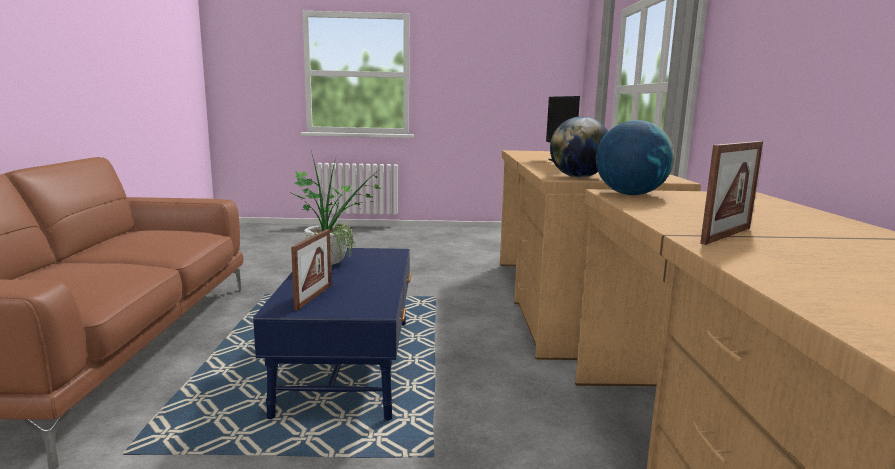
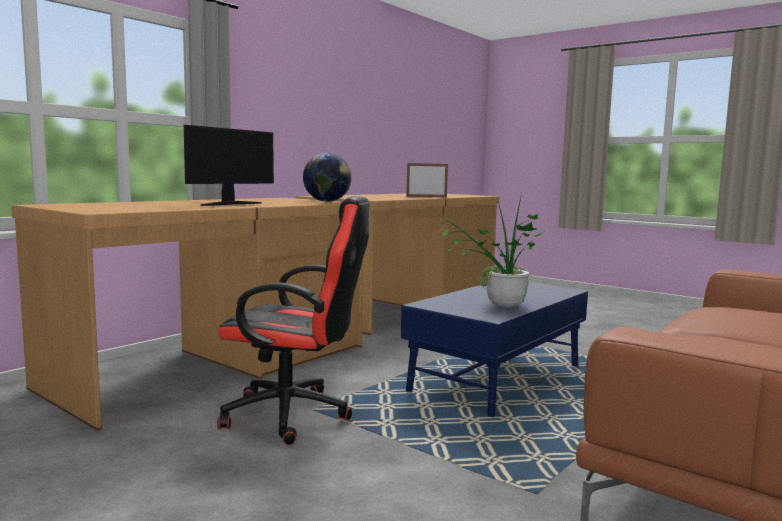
camera: 140 degrees left, 5 degrees down
(313, 297) = (541, 291): picture frame -> none
(435, 291) = (296, 417): none -> black office chair
(630, 194) = (370, 199): globe -> none

